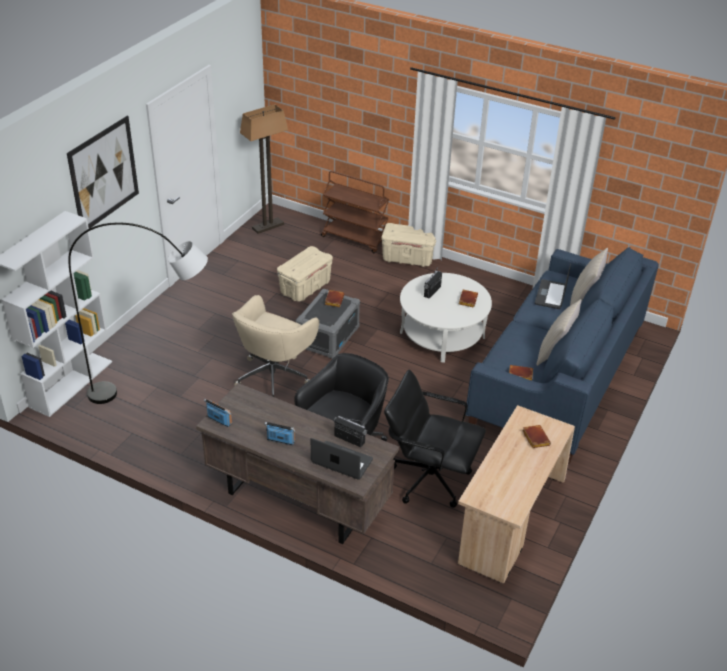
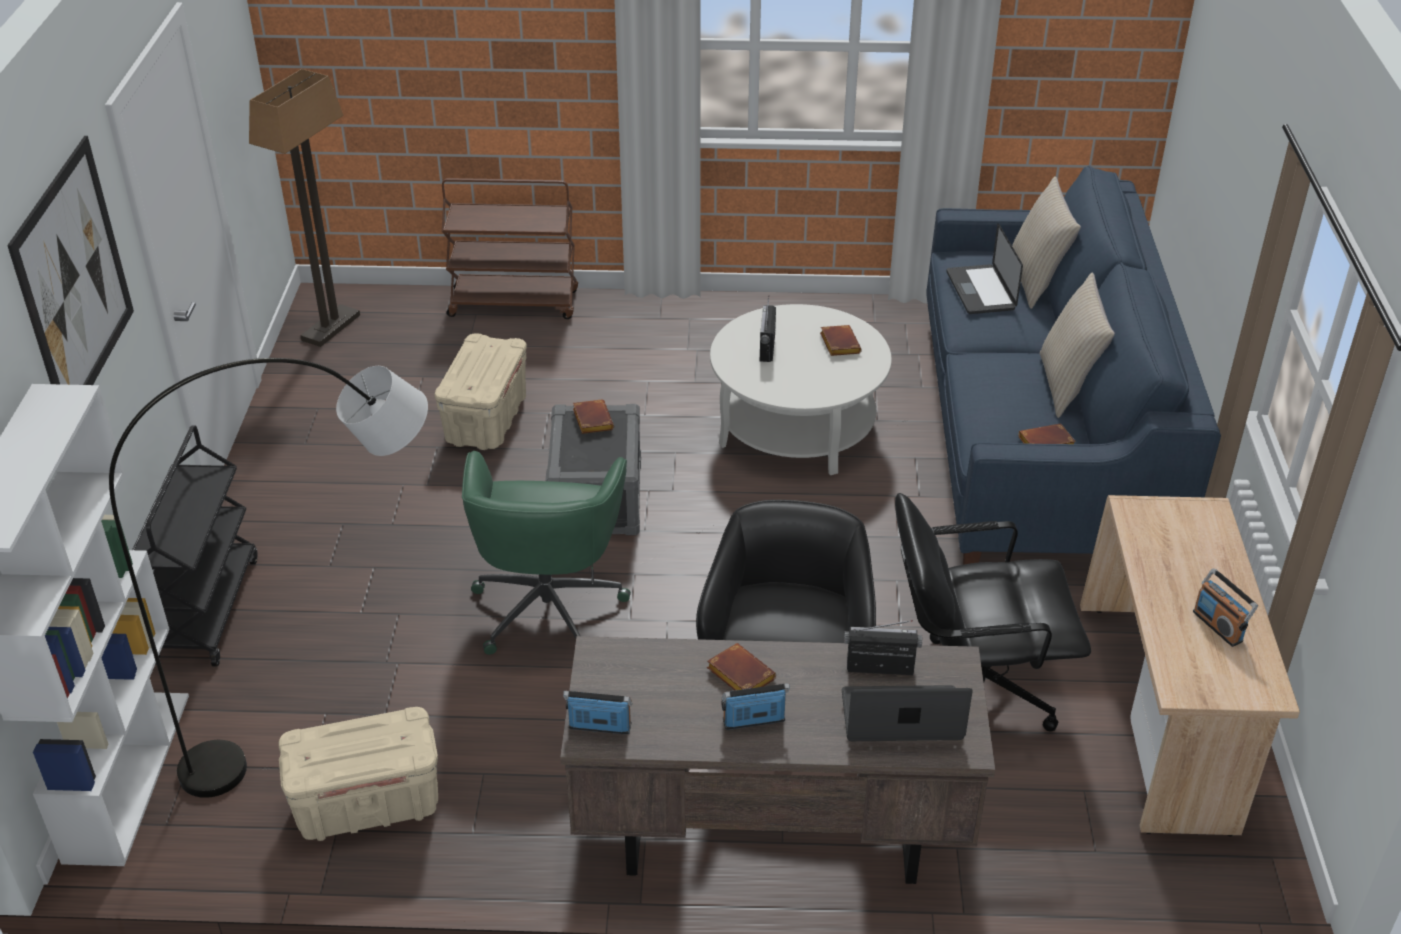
camera: 25 degrees left, 0 degrees up
(140, 330) = (206, 609): none -> black cart
(274, 376) = (548, 606): beige office chair -> green office chair
(408, 258) = (636, 310): beige storage box -> beige storage box (368, 804)
(516, 478) = (1218, 626): none -> radio
(534, 438) = (1186, 543): brown book -> brown book (738, 675)

